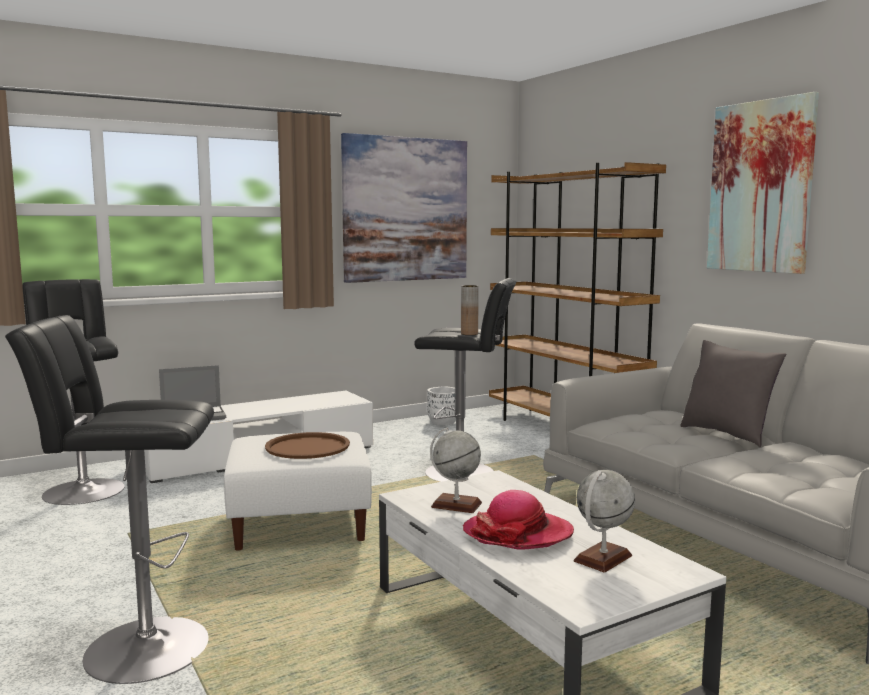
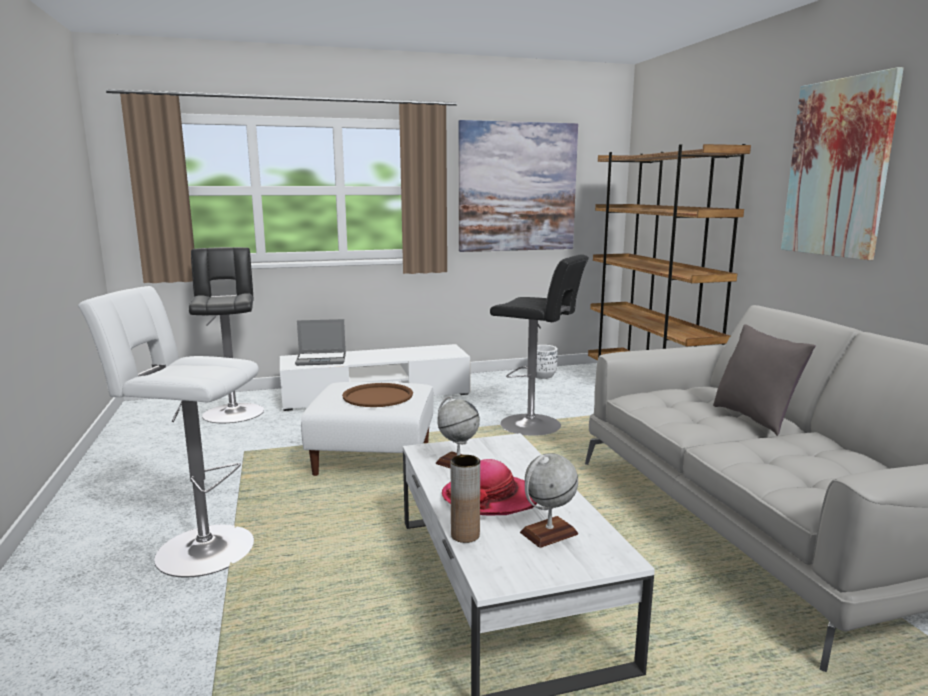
camera: 15 degrees right, 5 degrees up
(137, 649) = (198, 549): black stool -> white stool
(469, 334) = (541, 304): brown vase -> brown vase (465, 535)

